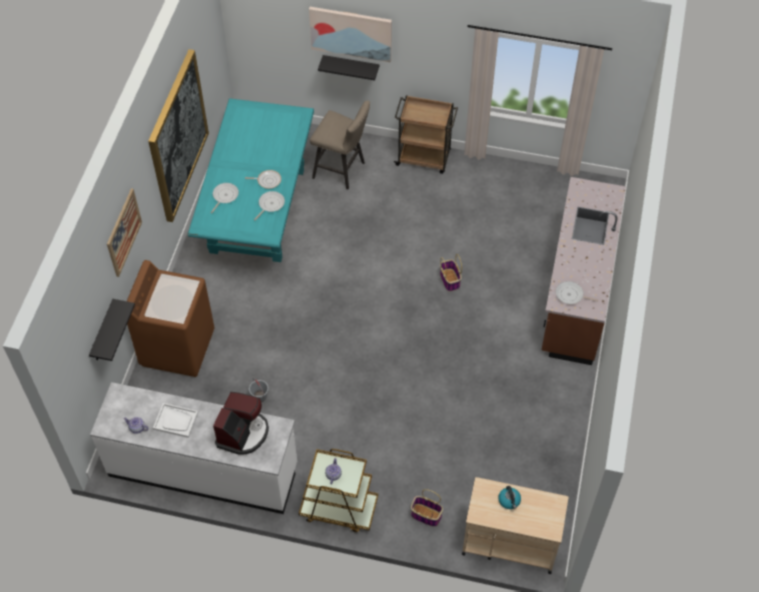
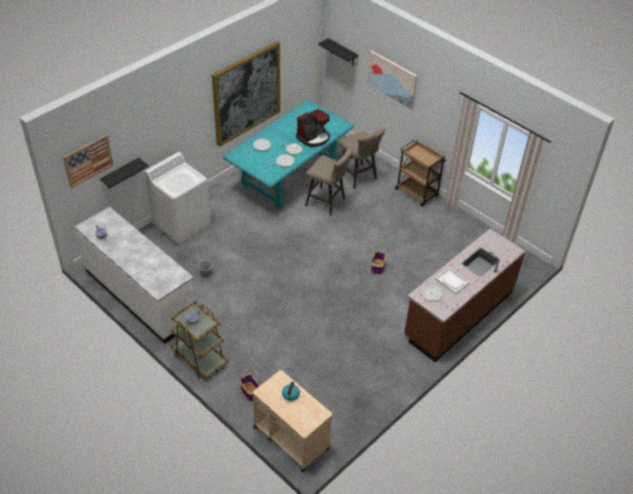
camera: 30 degrees right, 10 degrees down
(123, 232) = (165, 119): picture -> picture (88, 161)
(176, 421) = (126, 243): white tray -> white tray (452, 281)
(177, 347) = (182, 224): brown washing machine -> white washing machine
(243, 433) = (157, 268): coffee machine -> coffee machine (313, 138)
(331, 224) = (327, 202): none -> beige stool
(351, 67) = (389, 107): black shelf -> black shelf (342, 52)

